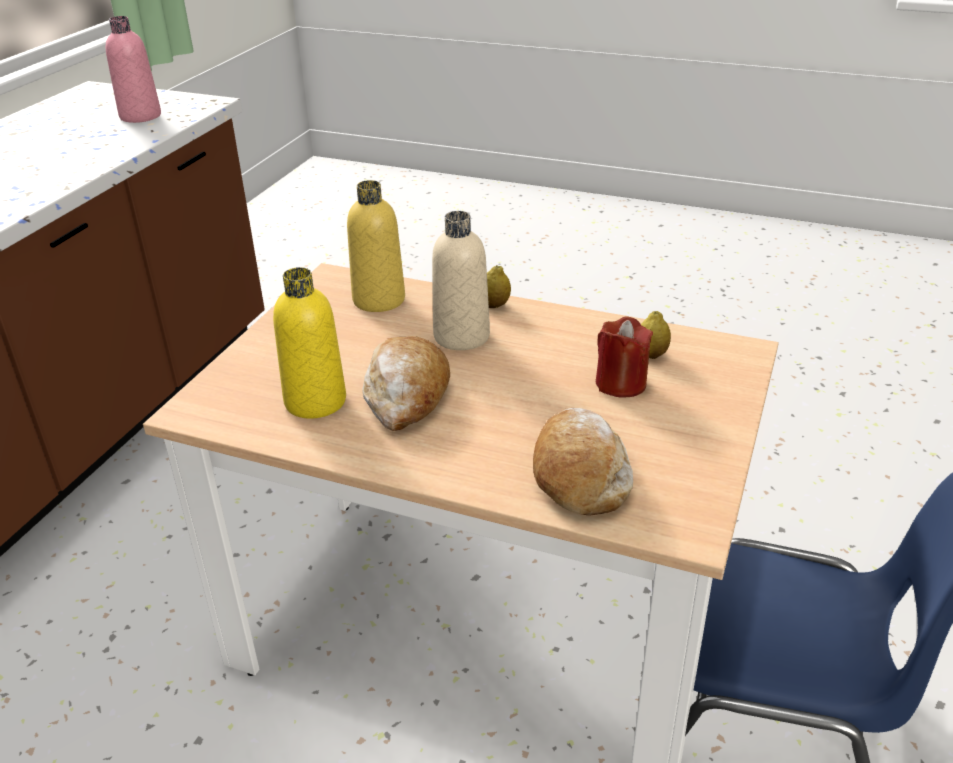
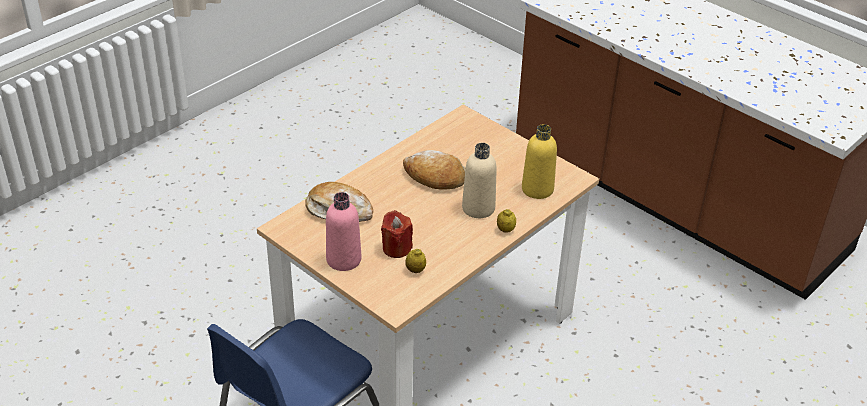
camera: 110 degrees right, 5 degrees up
(140, 116) = (811, 103): pink bottle -> pink bottle (343, 259)
(315, 401) = (448, 150): yellow bottle -> none

